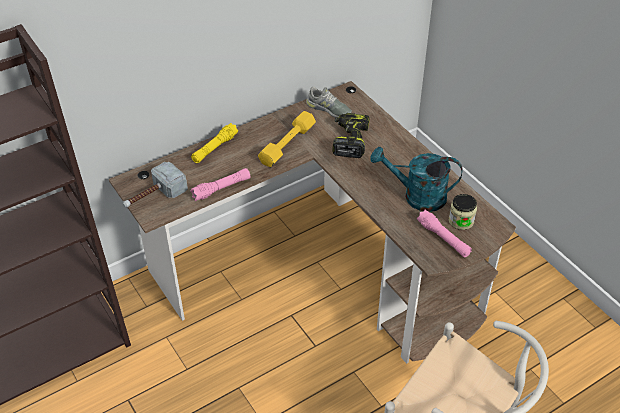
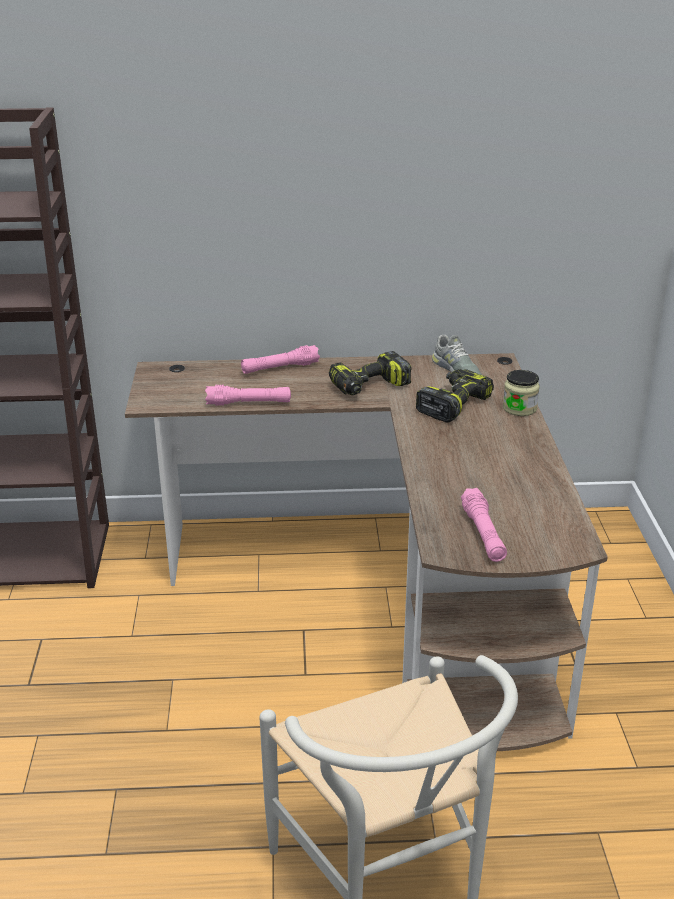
camera: 30 degrees right, 15 degrees down
(153, 196) = (167, 388): hammer -> none
(215, 148) = (280, 368): yellow flashlight -> pink flashlight
(287, 144) = (369, 387): yellow dumbbell -> power drill
(417, 196) = (489, 481): turquoise watering can -> none
(461, 221) = (528, 524): jar -> jar (519, 408)

